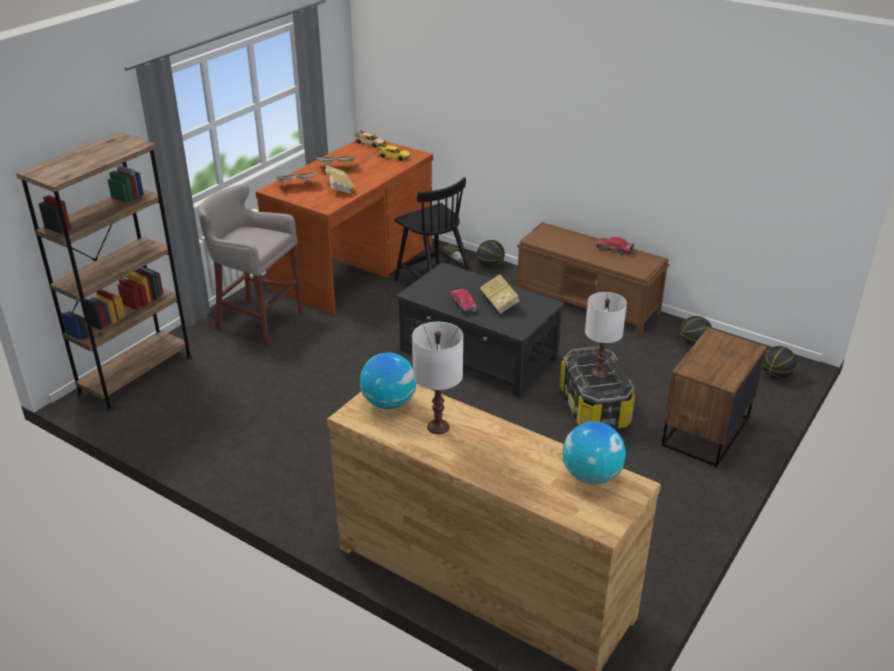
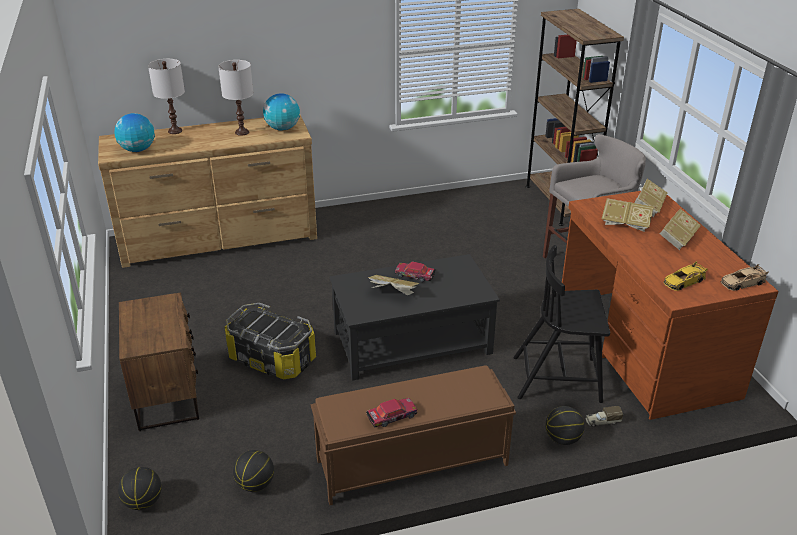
camera: 130 degrees right, 0 degrees up
(599, 373) = (267, 327): white table lamp -> white table lamp (175, 131)

